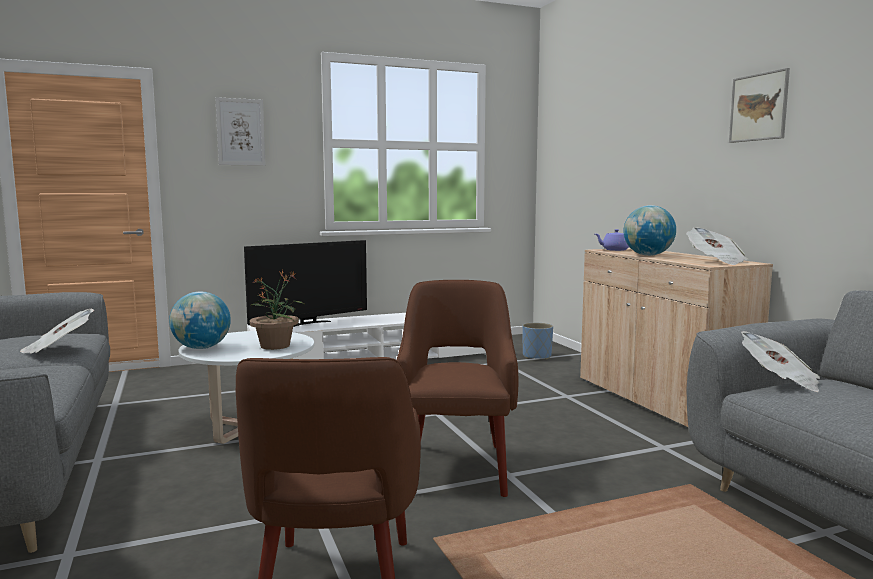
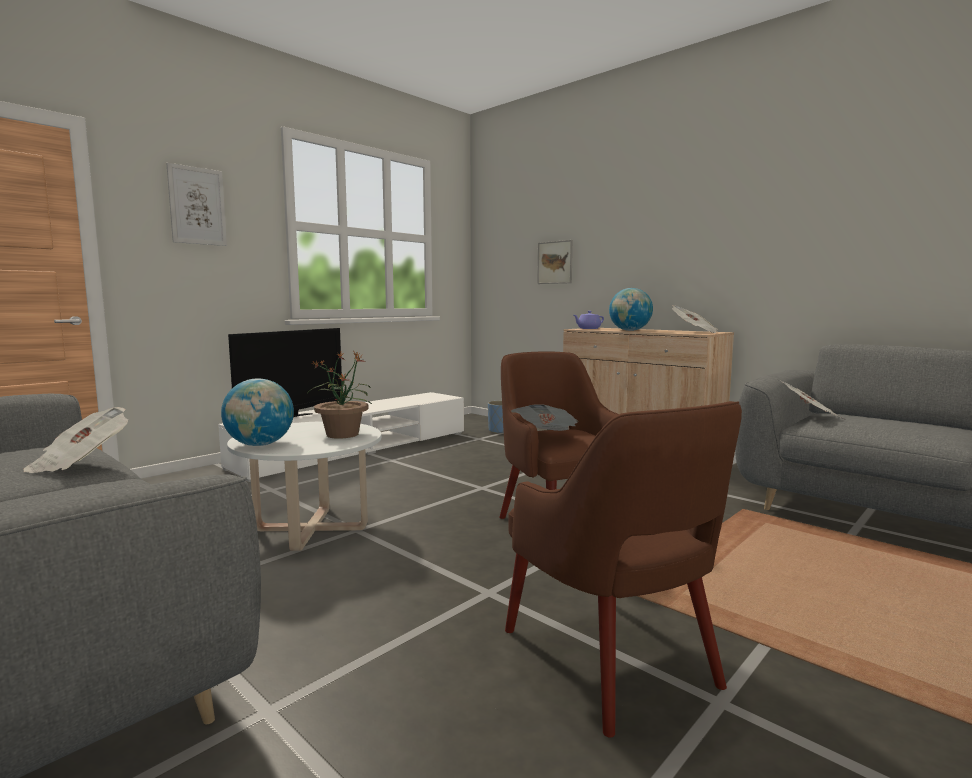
camera: 25 degrees left, 0 degrees up
(433, 369) = (546, 436): none -> newspaper
(758, 107) = (715, 208): picture -> picture (555, 262)

